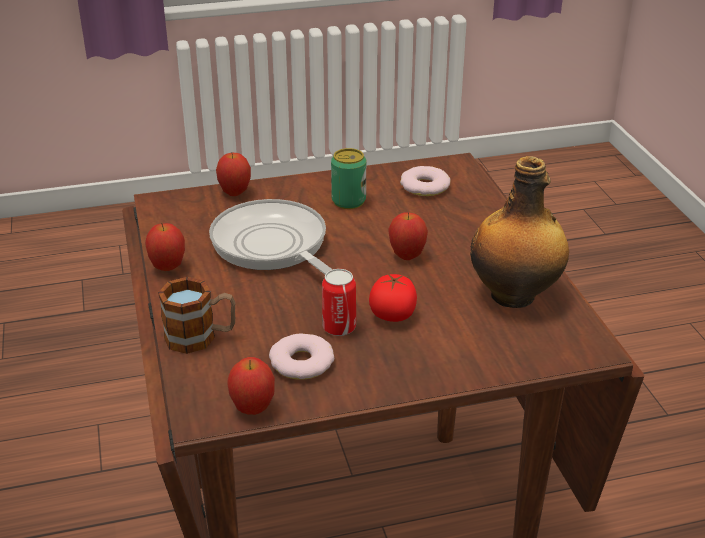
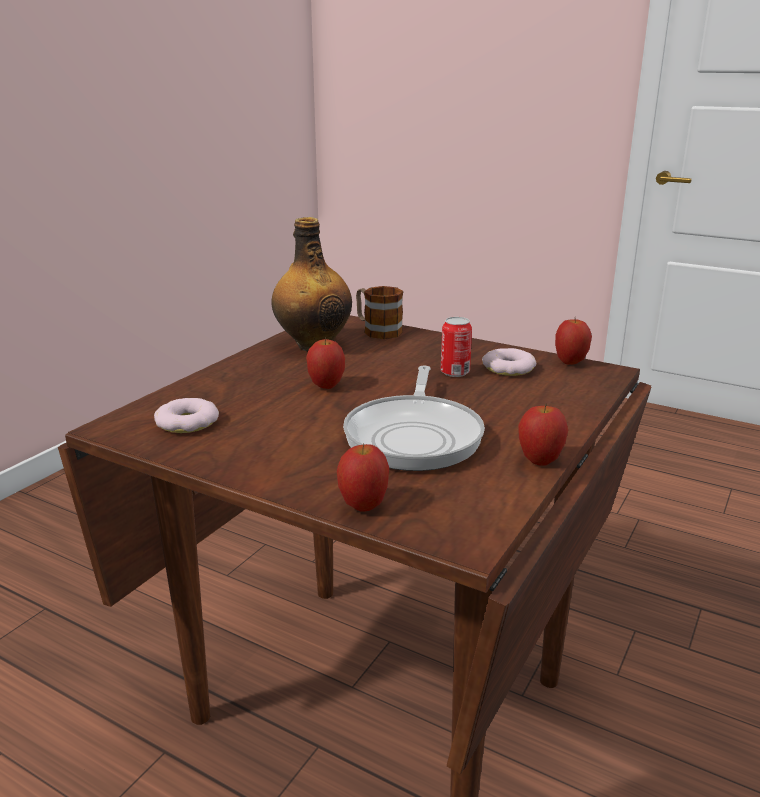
camera: 135 degrees left, 10 degrees down
(201, 337) = (565, 403): mug -> mug (377, 330)
(348, 201) = (275, 441): can -> none
(392, 315) = (407, 365): tomato -> none

